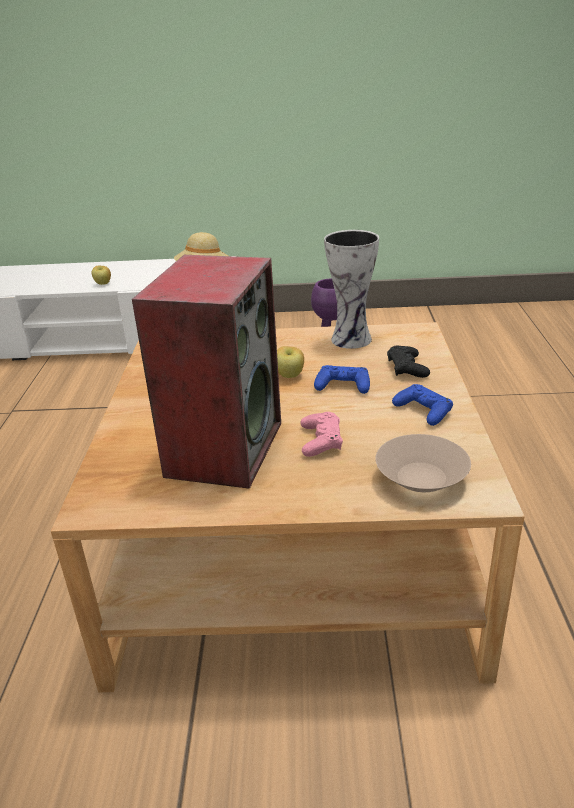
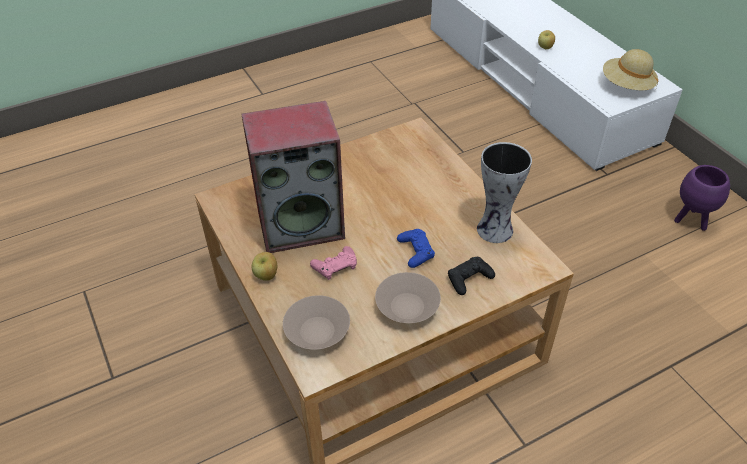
camera: 60 degrees right, 15 degrees up
(289, 376) = (411, 218): apple -> apple (266, 276)
(423, 410) = (407, 308): blue game controller -> beige bowl

